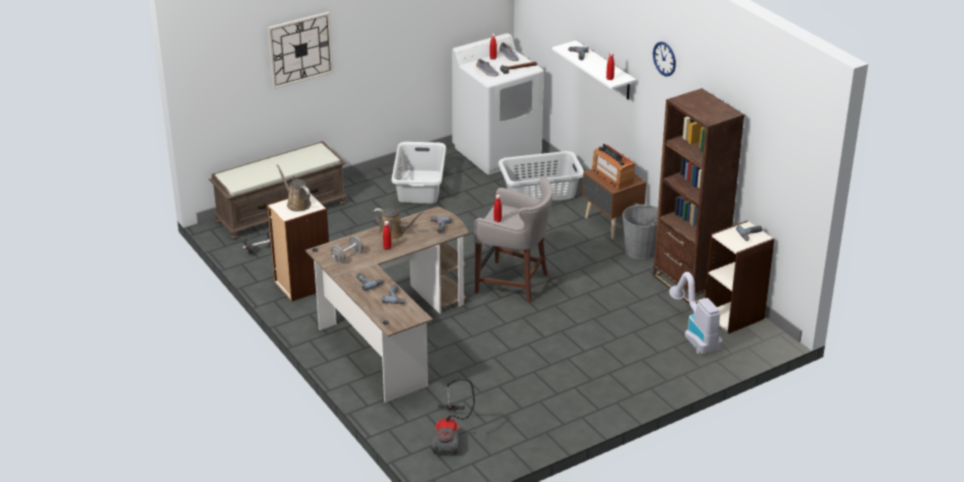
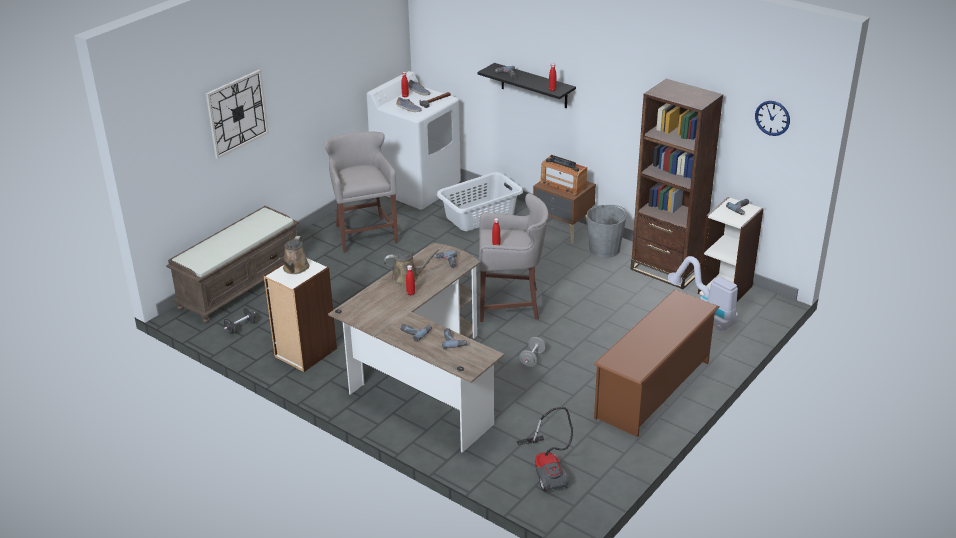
camera: 20 degrees left, 0 degrees up
(297, 204) = (295, 268): brown watering can -> brown watering can turned 105 degrees counterclockwise
(347, 257) = (376, 311): grey dumbbell -> grey dumbbell (532, 359)
(420, 187) = (364, 233): grey laundry basket -> grey stool
(594, 391) = (653, 389): none -> brown shoe rack
(604, 71) = (534, 86): white shelf -> black shelf
(664, 58) = (612, 59): wall clock -> wall clock (772, 118)

